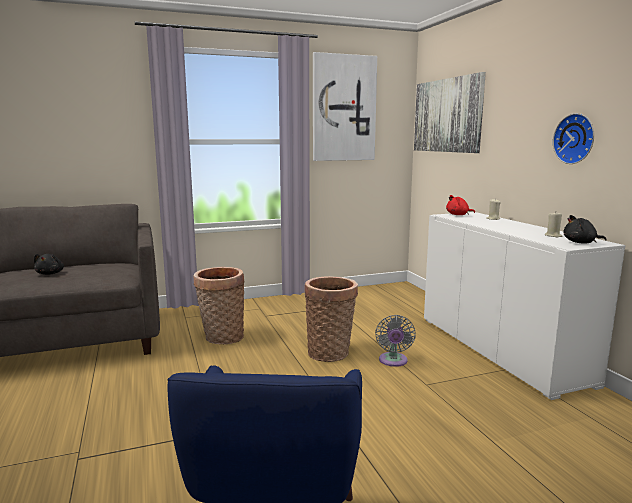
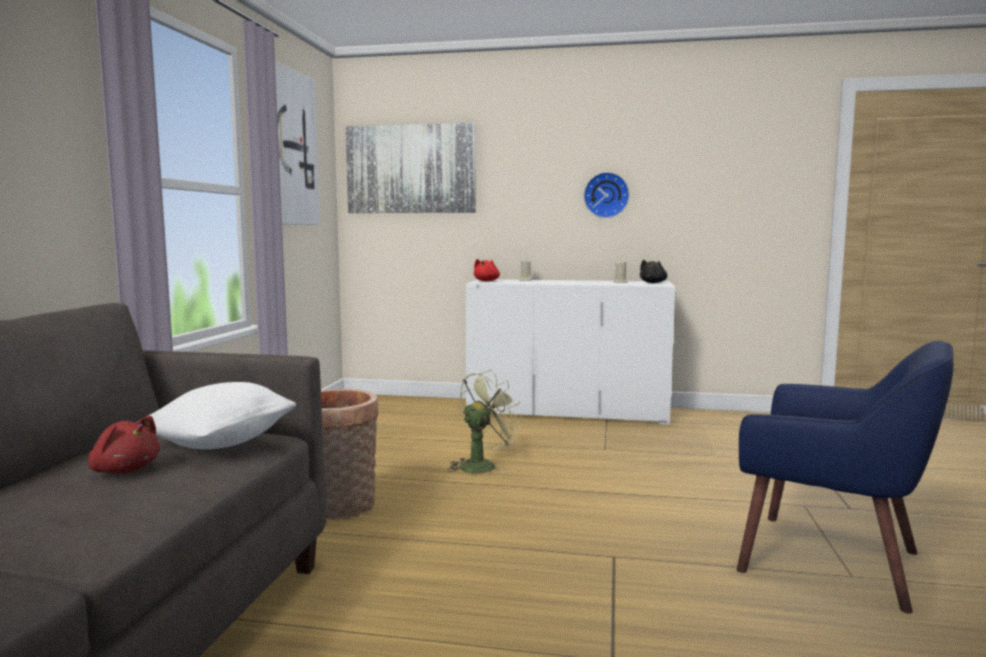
camera: 60 degrees left, 5 degrees down
(50, 273) = (124, 470): black plush toy -> red plush toy
(95, 275) = (221, 443): none -> white pillow
(330, 352) = (482, 465): basket -> green fan
(393, 361) = (542, 448): grey fan -> none

